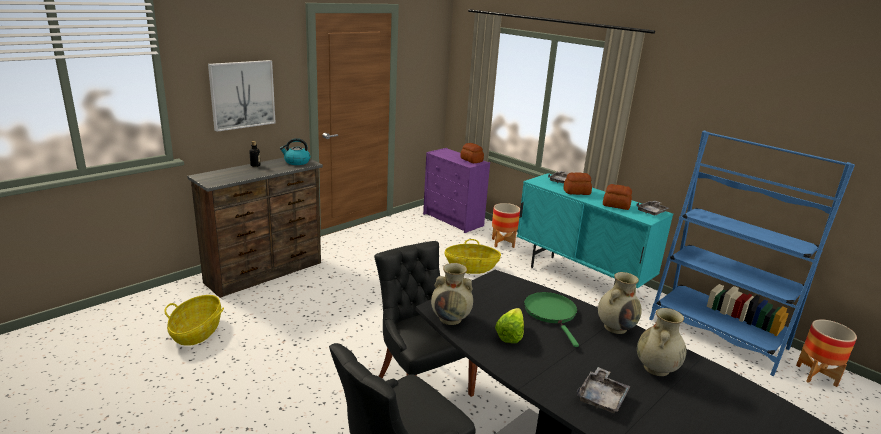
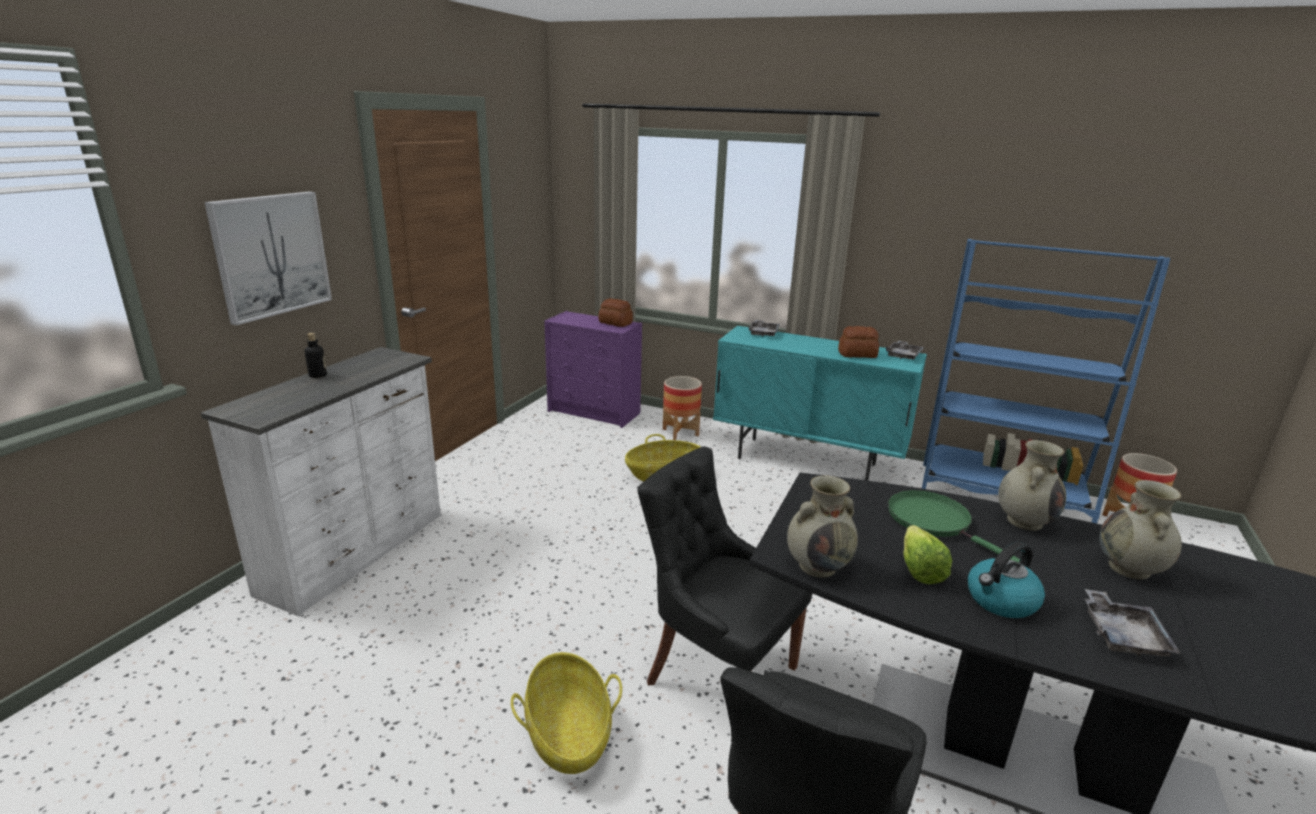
camera: 20 degrees left, 0 degrees up
(197, 332) = (290, 692): basket -> basket (568, 734)
(266, 273) = (358, 552): brown dresser -> white dresser
(296, 162) = (385, 360): kettle -> kettle (1001, 601)
(576, 192) = (795, 345): bread -> none

